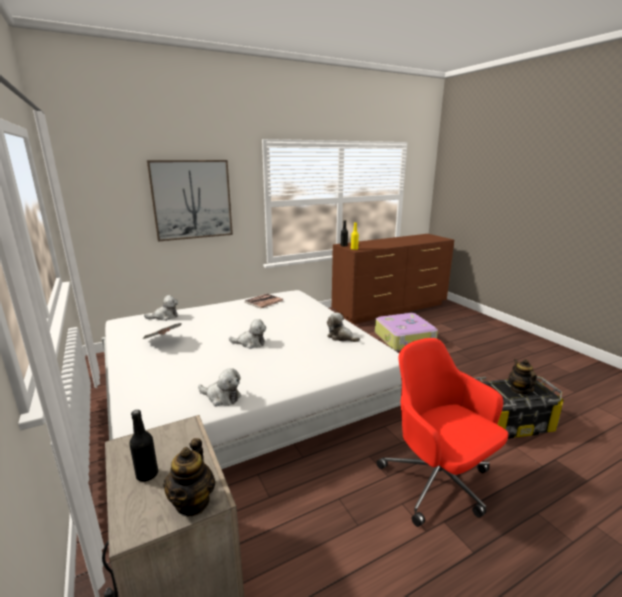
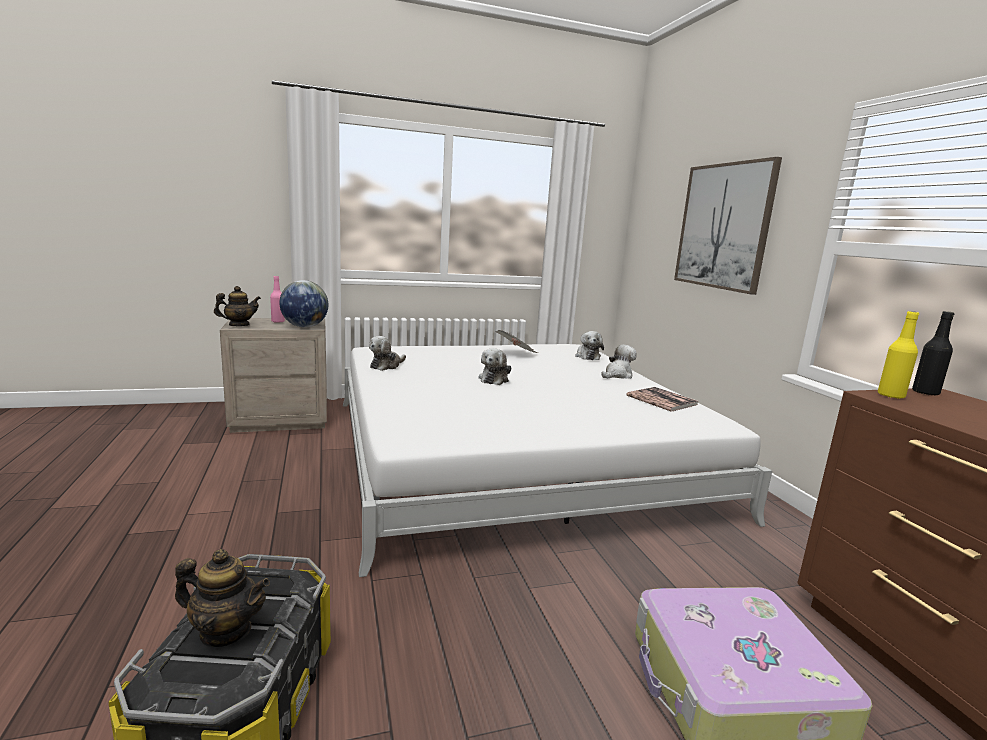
camera: 100 degrees right, 5 degrees down
(147, 474) = (278, 321): black bottle -> pink bottle
(182, 435) = (304, 327): none -> globe
(193, 502) = (239, 325): teapot -> teapot turned 135 degrees clockwise
(341, 337) = (493, 425): plush toy -> plush toy (617, 375)
(437, 482) = (226, 544): red office chair -> none

